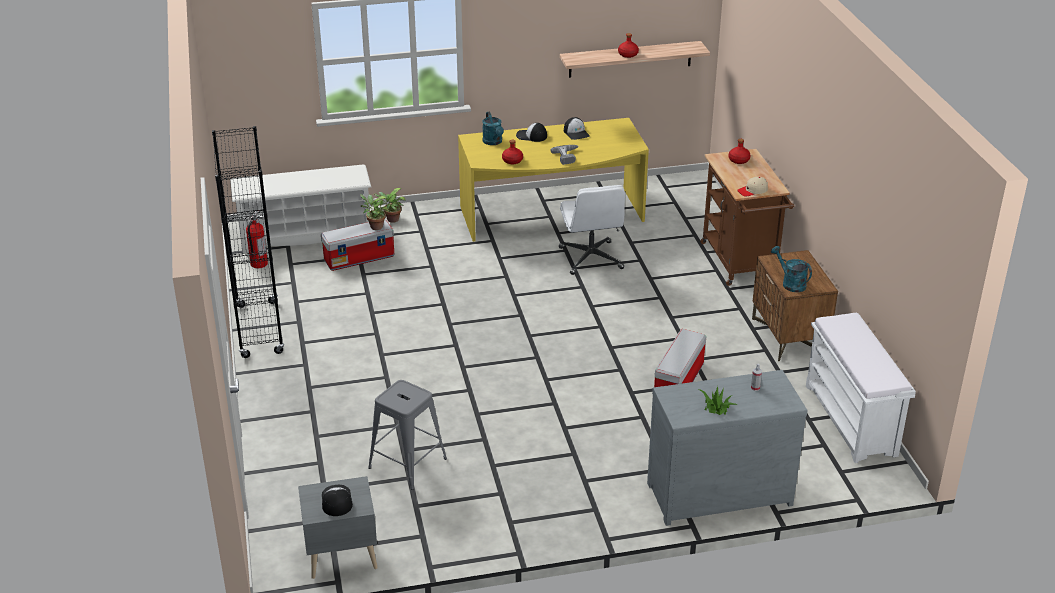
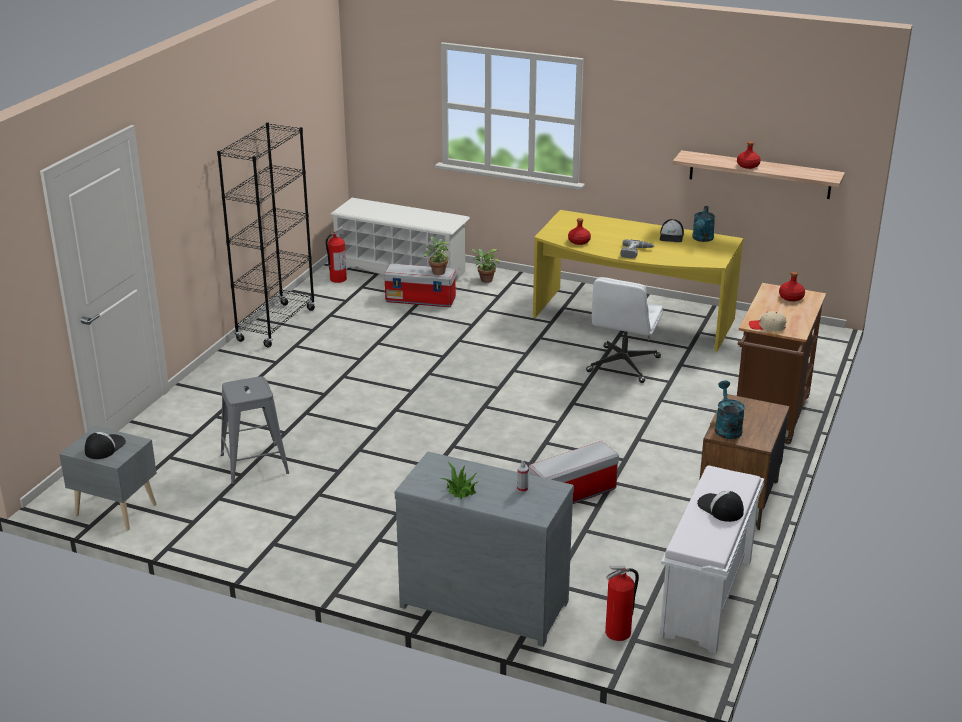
camera: 35 degrees right, 5 degrees down
(493, 142) = (583, 223): turquoise watering can -> turquoise watering can (702, 239)
(531, 136) = (625, 228): cap -> cap (720, 508)
(827, 471) = (618, 633): none -> fire extinguisher

